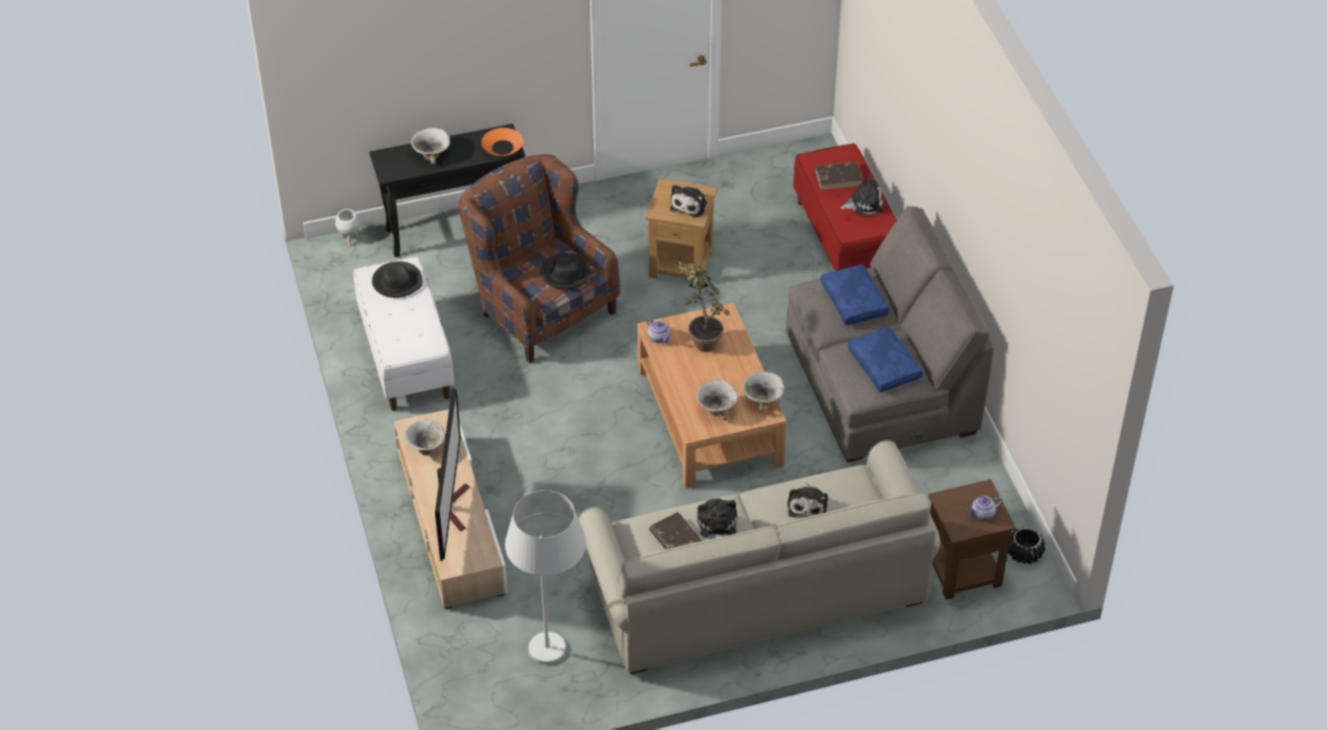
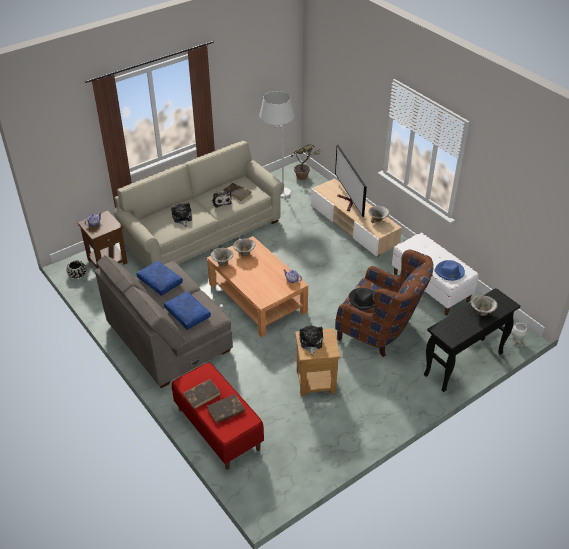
camera: 160 degrees right, 5 degrees down
(397, 282) = (449, 272): black hat -> blue hat
(502, 147) = (444, 329): orange bowl -> none
(701, 339) = (269, 285): potted plant -> potted plant (305, 178)
(864, 203) = (202, 394): plush toy -> brown book

